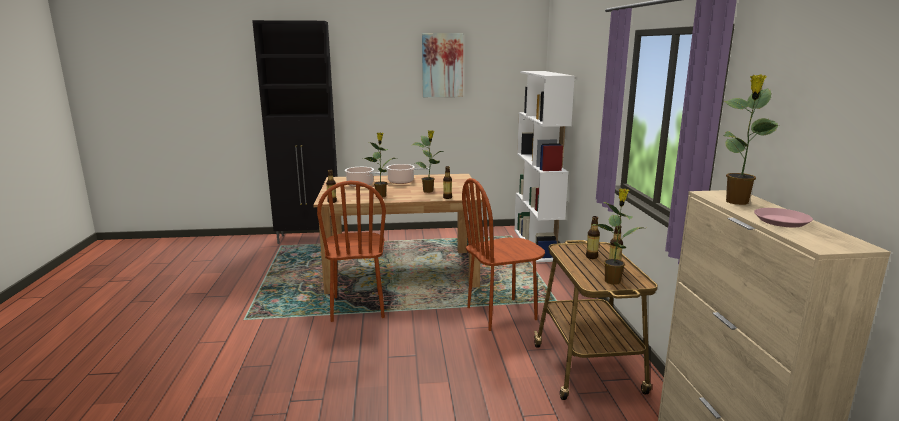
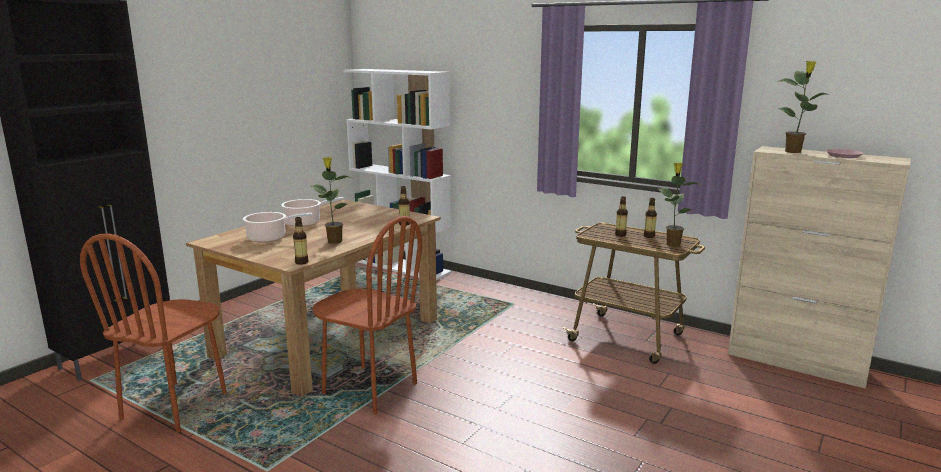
camera: 50 degrees left, 0 degrees up
(429, 191) = (366, 224): potted plant -> none
(442, 65) = (254, 66): picture -> none
(501, 313) = (499, 331): brown chair -> brown chair (175, 406)

